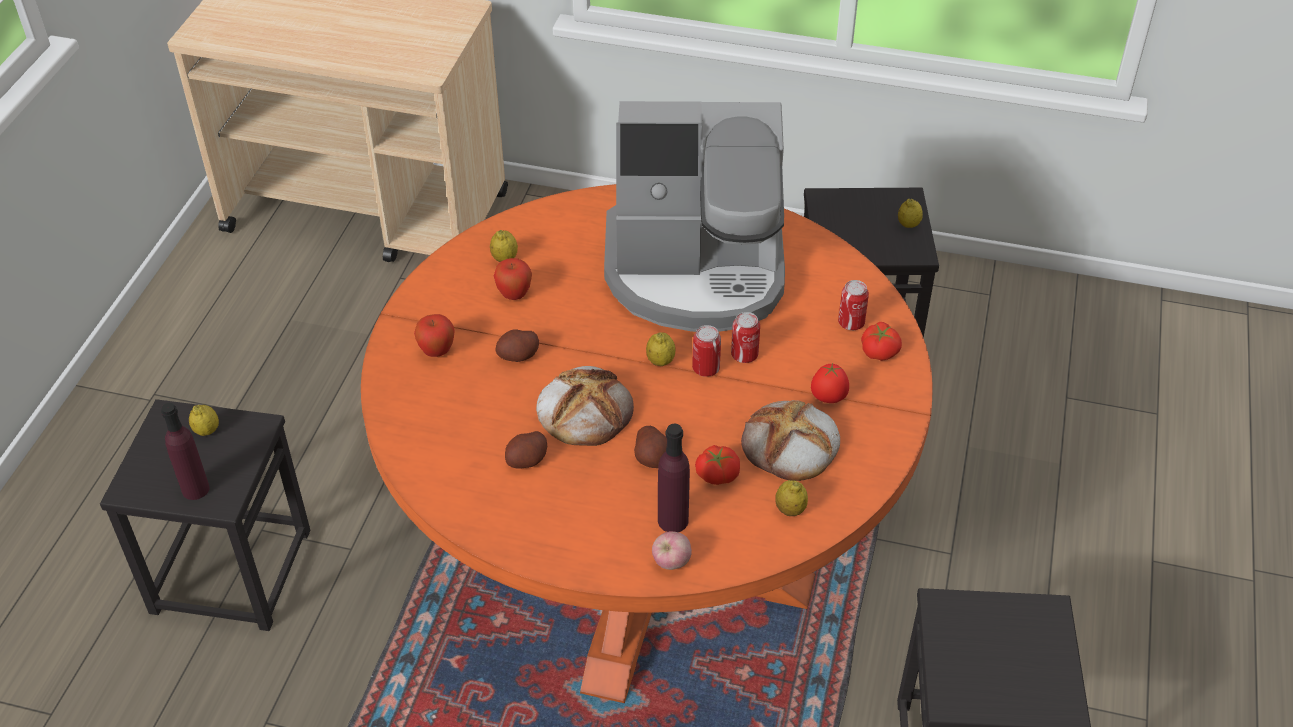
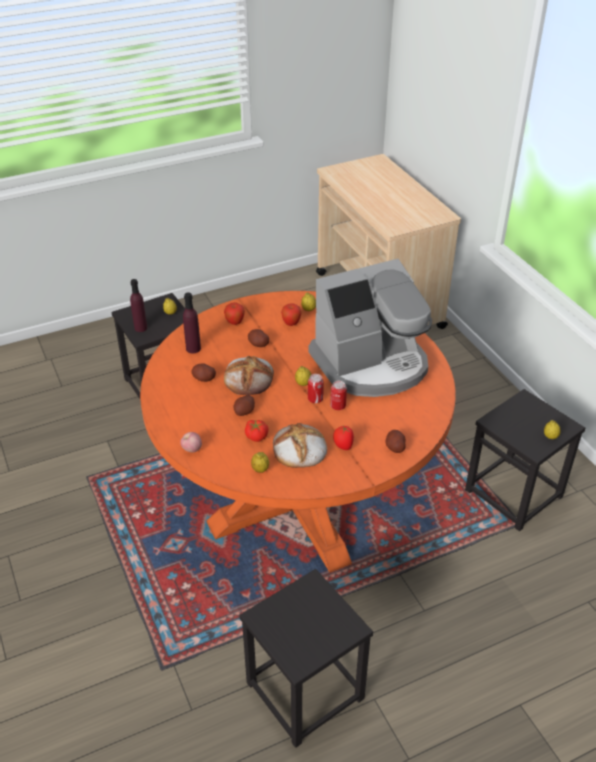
camera: 50 degrees right, 5 degrees down
(673, 520) = (215, 437): purple bottle -> purple bottle (193, 348)
(696, 272) = (371, 364): coffee machine -> coffee machine turned 75 degrees counterclockwise
(851, 323) = (401, 428): can -> none
(880, 351) = (395, 447): tomato -> potato

